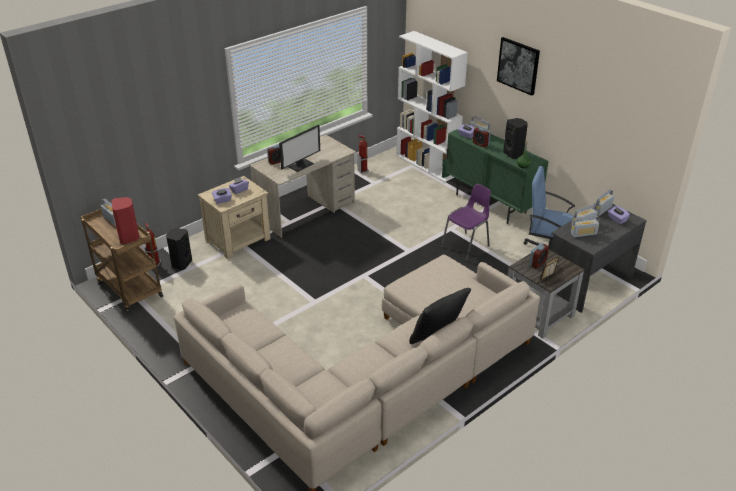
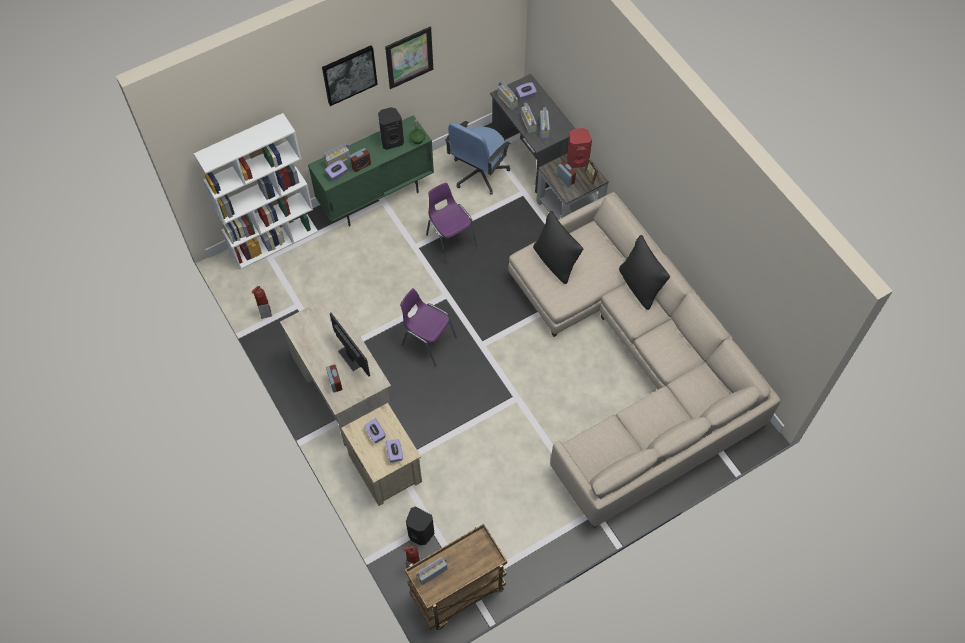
camera: 80 degrees left, 25 degrees up
(129, 237) = (475, 550): red speaker -> red speaker (577, 160)
(359, 246) = (427, 341): none -> purple chair
(445, 278) = (556, 262): none -> black pillow
(563, 95) = (409, 57): none -> picture

